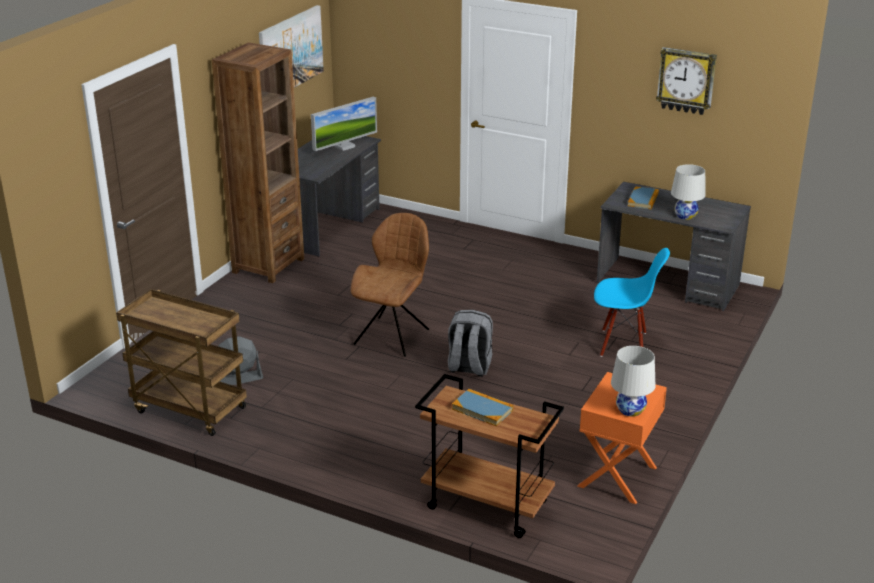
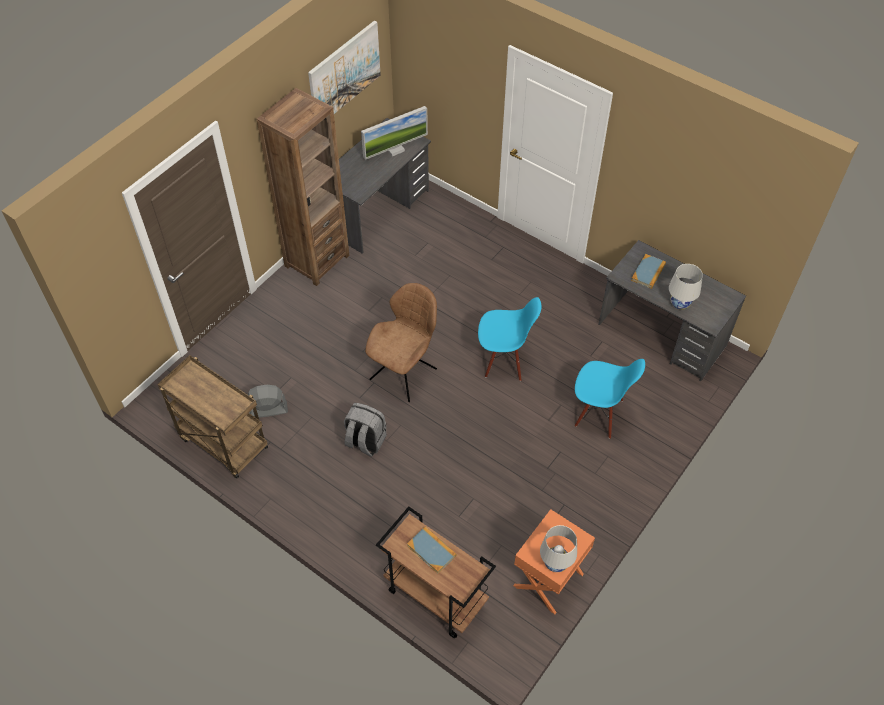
camera: 10 degrees right, 25 degrees up
(469, 367) = (459, 424): grey backpack -> grey backpack (365, 441)
(503, 316) = (504, 360): none -> blue chair
(686, 80) = (705, 183): wall clock -> none

